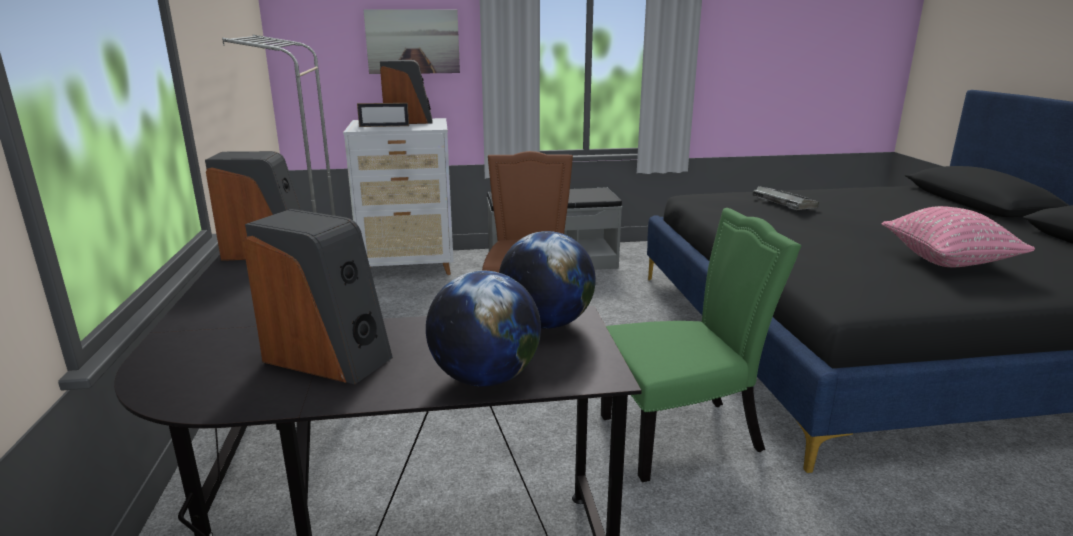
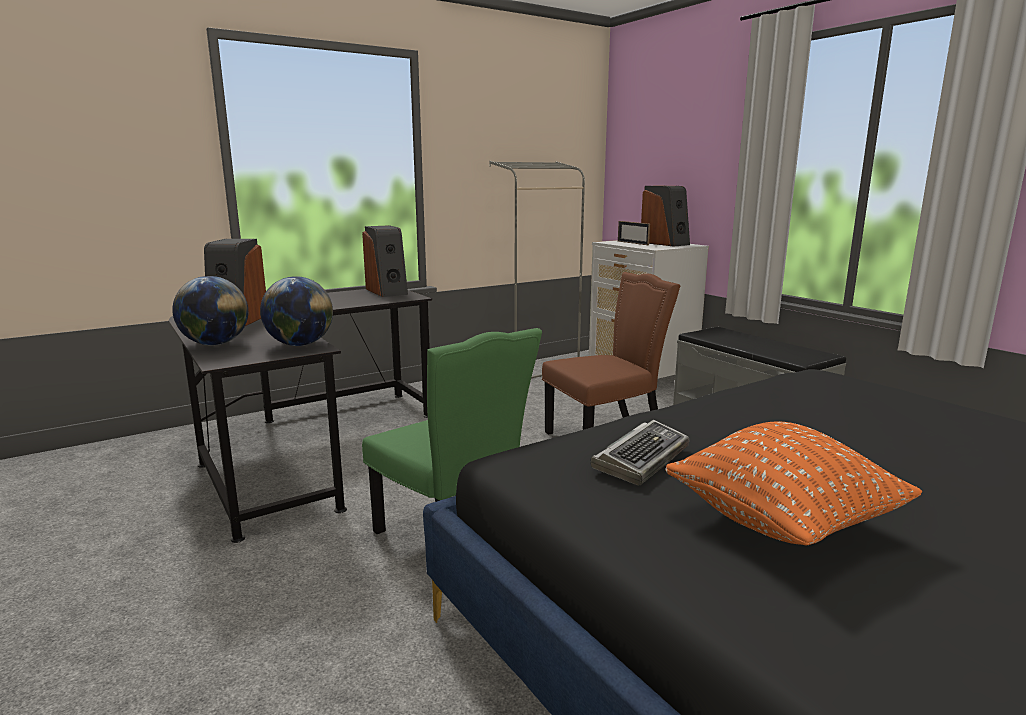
camera: 65 degrees right, 5 degrees down
(413, 41) = (694, 169): picture -> none
(783, 203) = (876, 408): keyboard -> keyboard (641, 459)
(947, 261) = (782, 524): pink pillow -> orange pillow

